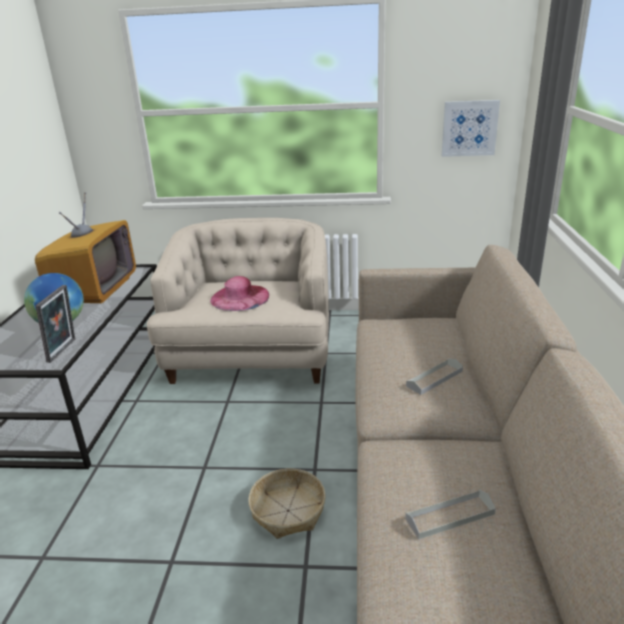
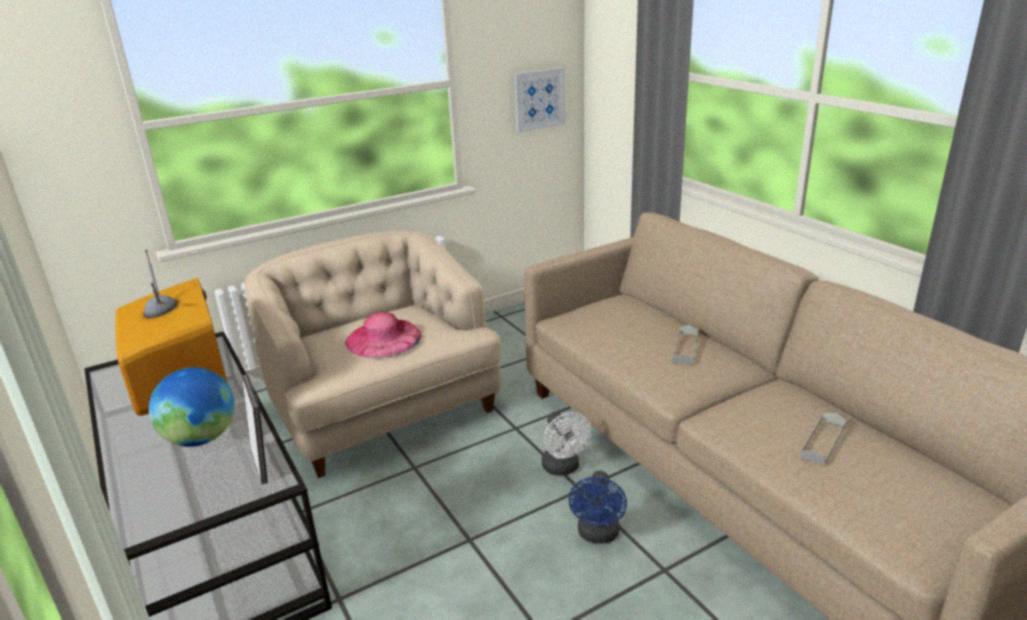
camera: 35 degrees left, 0 degrees up
(288, 510) = (598, 535): basket -> blue fan
(321, 447) = (563, 468): none -> white fan

